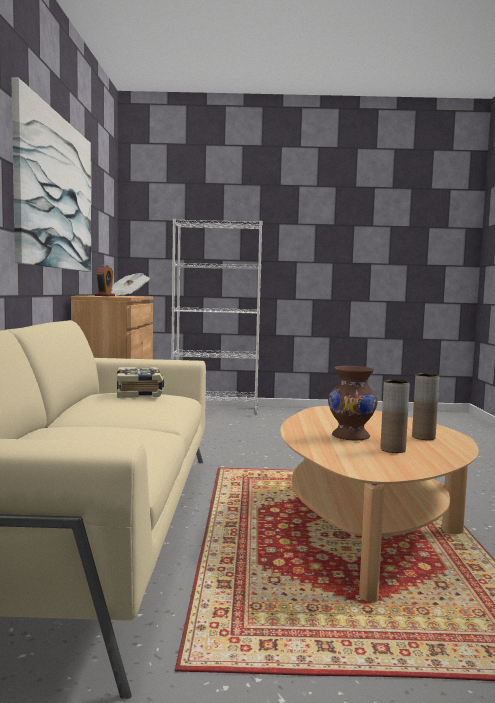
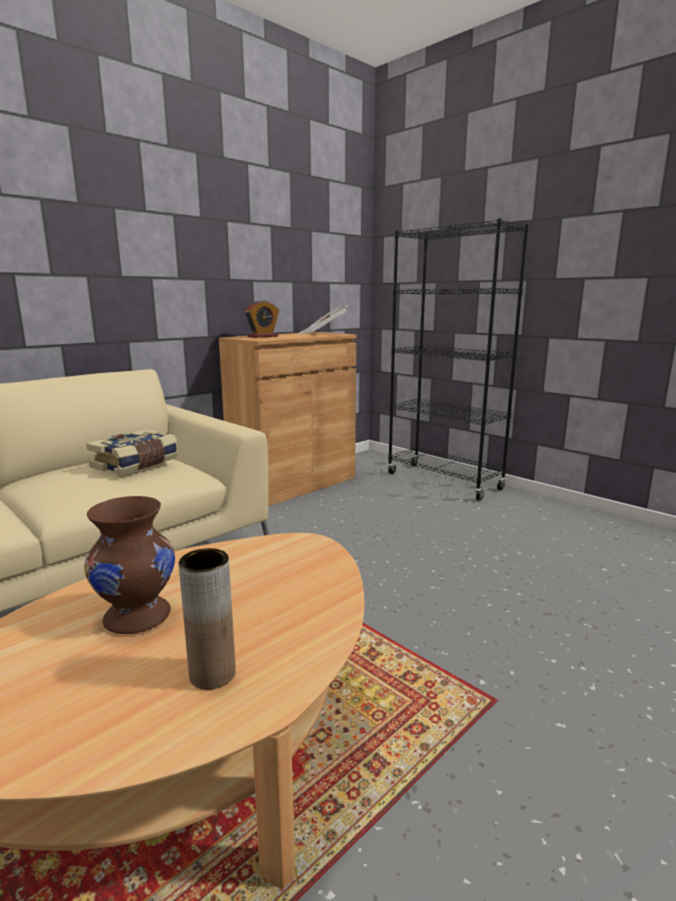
camera: 45 degrees right, 10 degrees up
(55, 193) = (178, 223): picture -> none
(215, 410) = (444, 481): white bookcase -> black bookcase
(393, 449) = (80, 679): brown vase -> none

